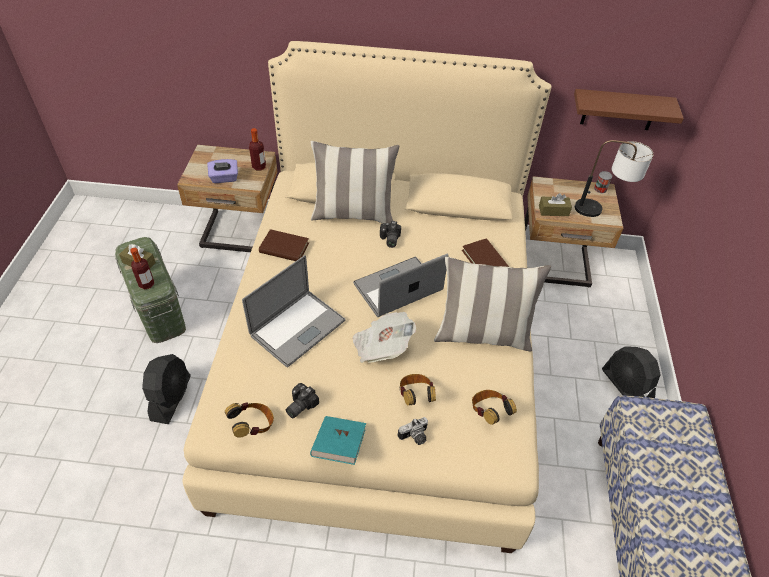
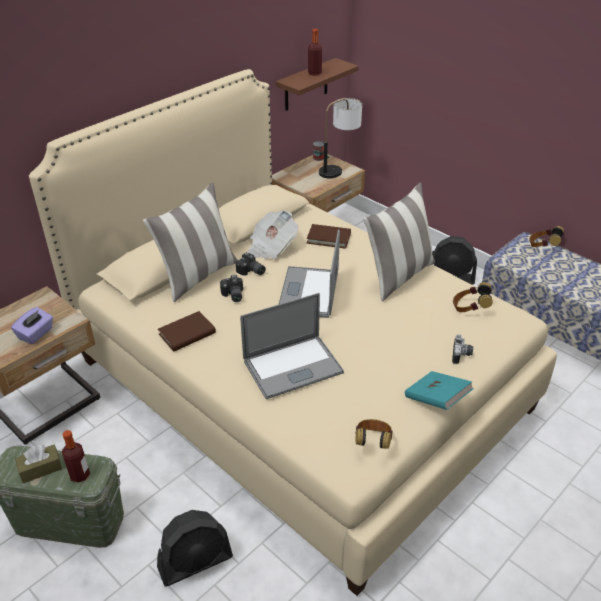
camera: 50 degrees left, 10 degrees down
(171, 398) = (195, 562): black fan -> black fan turned 105 degrees clockwise
(259, 166) = (53, 304): bottle -> bottle (314, 73)
(297, 328) = (293, 366): laptop -> laptop turned 75 degrees clockwise
(299, 405) = (377, 403): camera -> camera (232, 295)
(381, 346) = (360, 330): newspaper -> newspaper (271, 247)
(415, 396) = (424, 336): headphones -> headphones (543, 246)
(553, 211) = (314, 186): brown tissue box -> none

